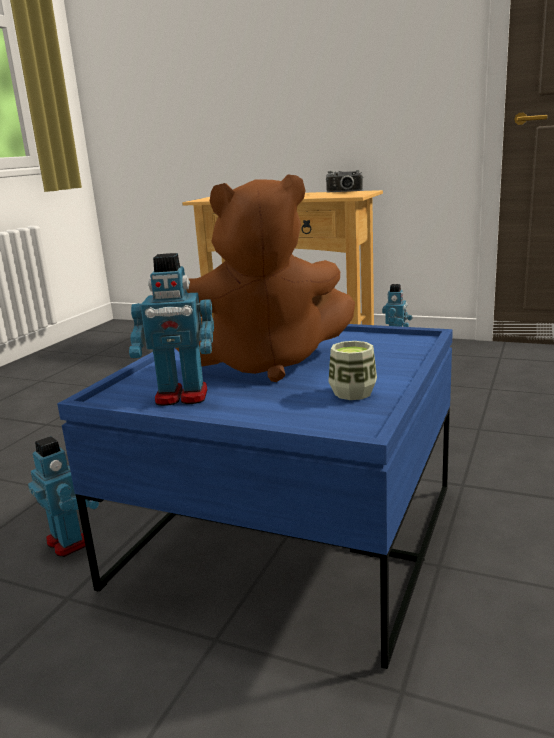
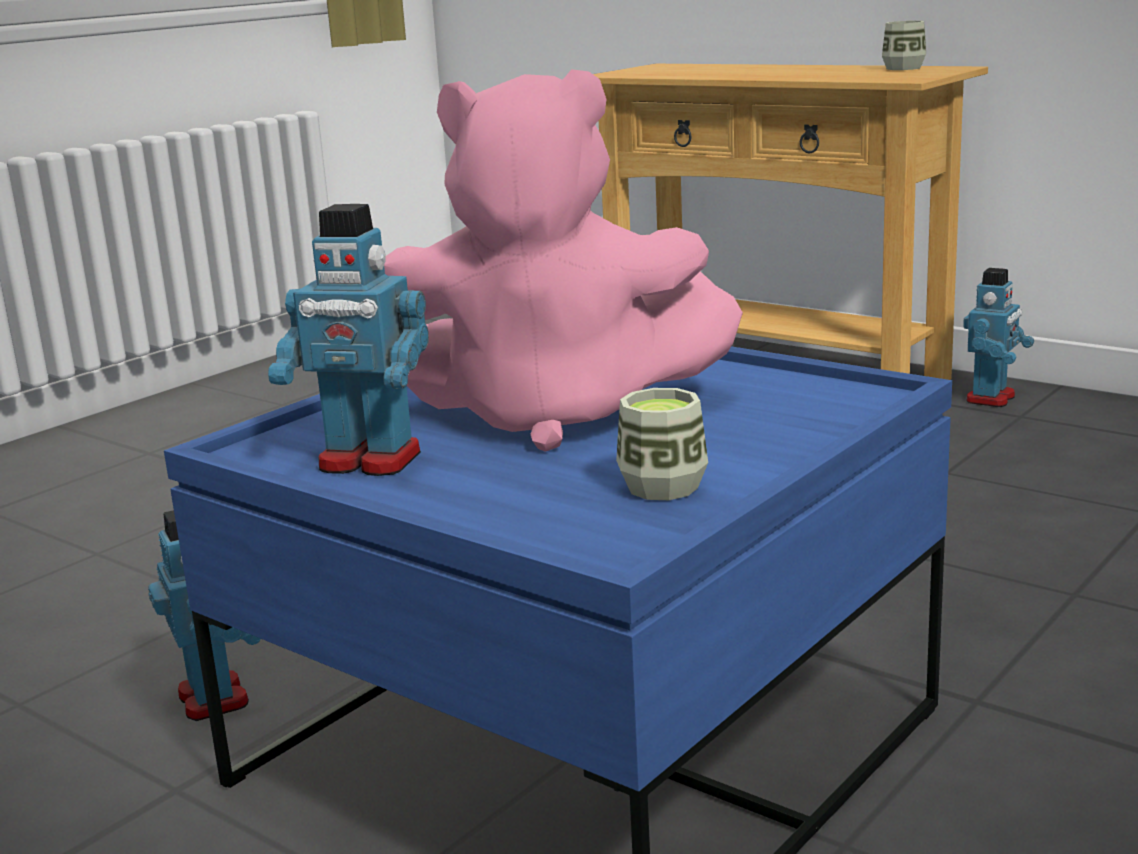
camera: 15 degrees right, 0 degrees up
(266, 364) = (555, 415): brown plush toy -> pink plush toy
(344, 192) = (903, 68): camera -> cup

